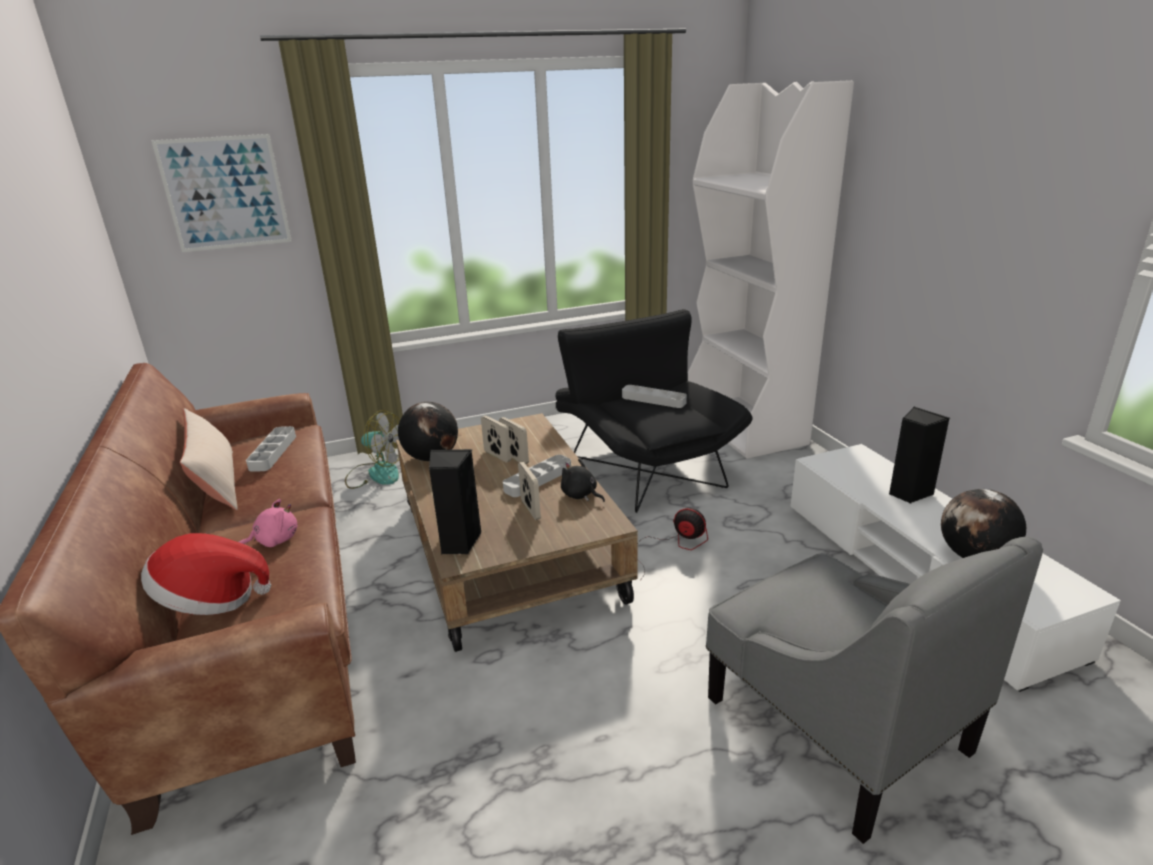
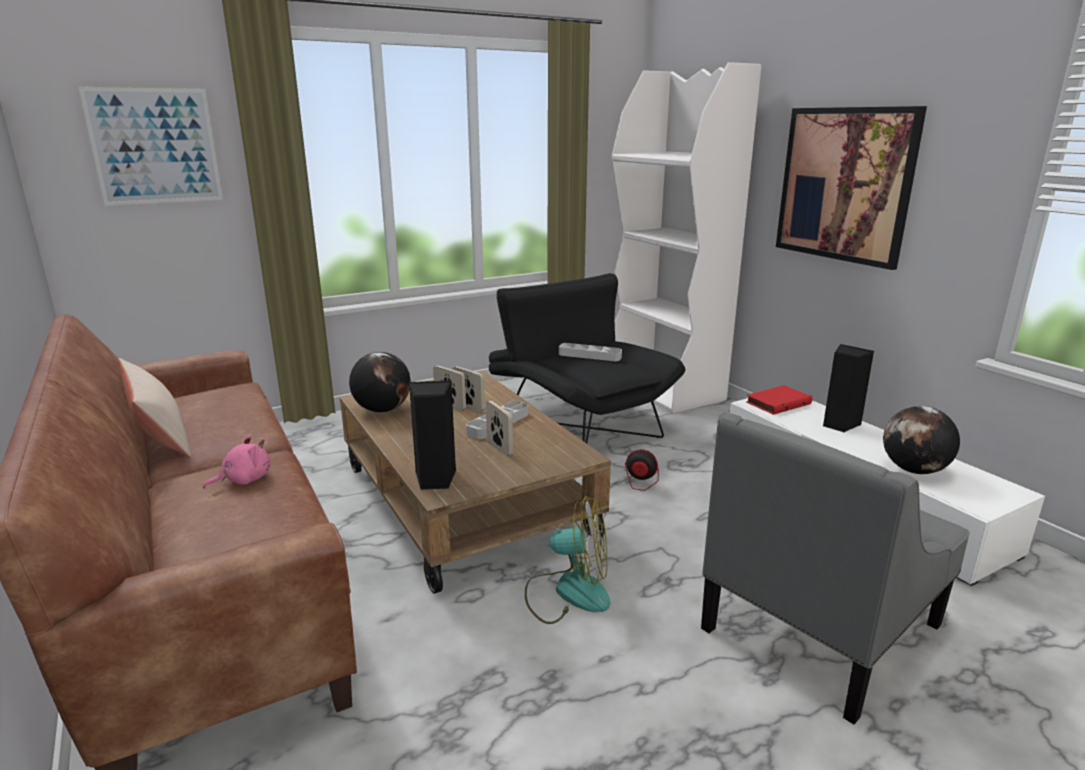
camera: 10 degrees left, 5 degrees down
(211, 600) = (190, 535): hat -> none
(273, 452) = (217, 405): grey tray -> none
(376, 474) = (307, 440): fan -> fan (568, 592)
(580, 495) = (545, 434): black plush toy -> none
(834, 724) = (821, 626): grey armchair -> grey armchair turned 90 degrees clockwise
(847, 461) = (777, 402): none -> red book
(936, 224) = (844, 185): none -> picture

